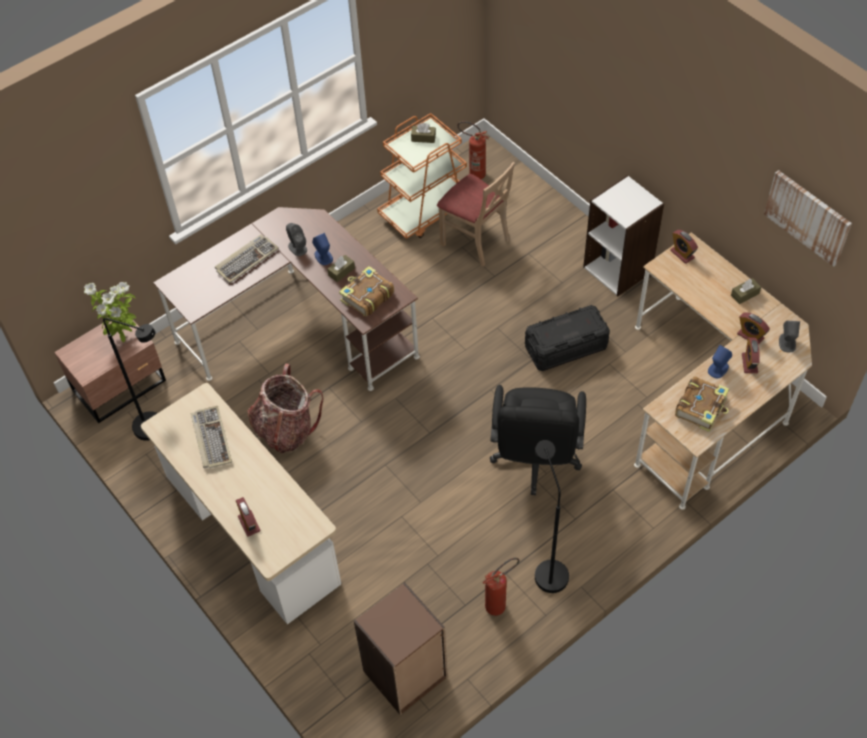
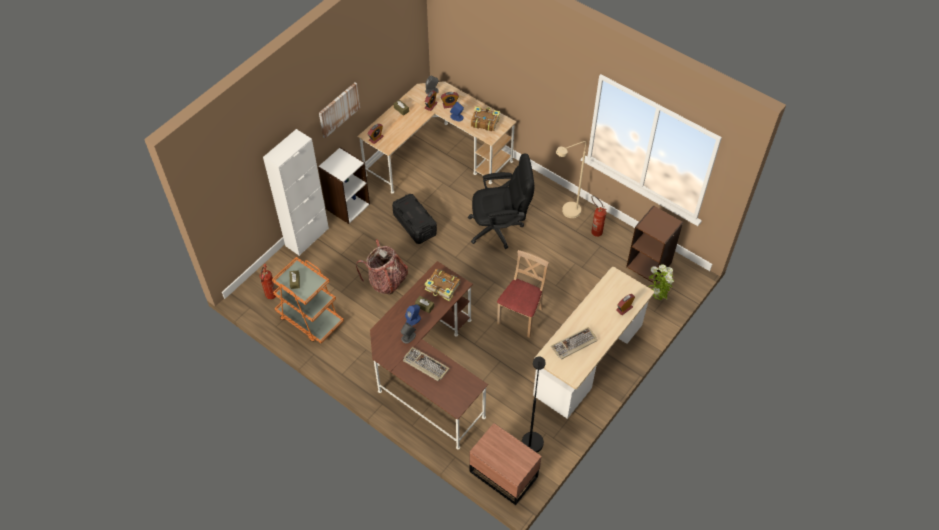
camera: 105 degrees left, 0 degrees up
(123, 336) = (493, 443): potted plant -> potted plant (656, 298)
(286, 429) = (512, 360): backpack -> backpack (386, 281)
(475, 241) = (334, 285): beige chair -> beige chair (521, 317)
(547, 569) = (567, 213): black floor lamp -> beige floor lamp
(568, 218) = (307, 237): none -> white cabinet
(808, 217) = (397, 41): picture -> picture (338, 109)

